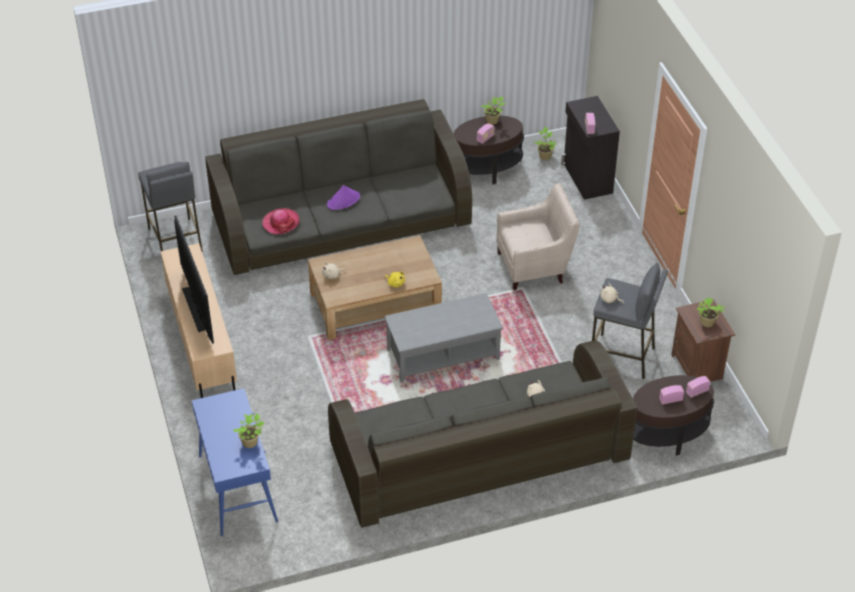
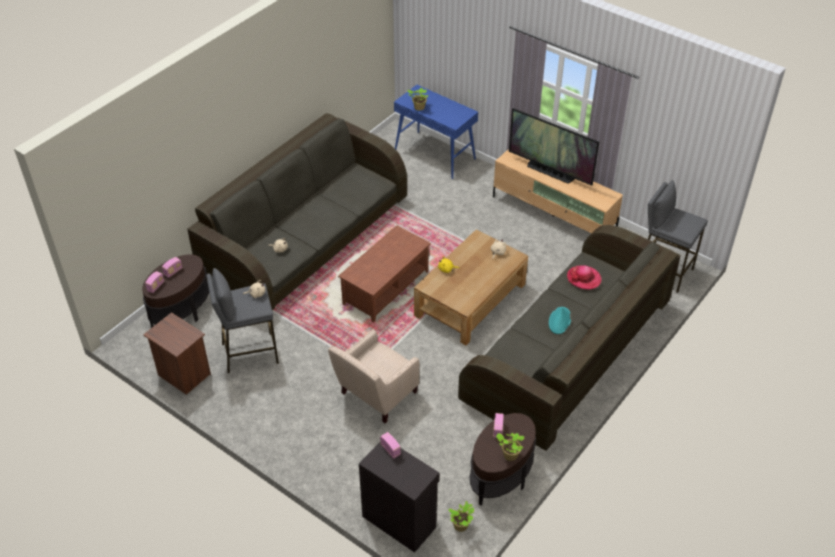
camera: 145 degrees right, 0 degrees up
(343, 201) = (559, 321): purple hat -> turquoise hat
(443, 355) = (385, 287): grey coffee table -> brown coffee table
(706, 323) = (171, 332): potted plant -> none

